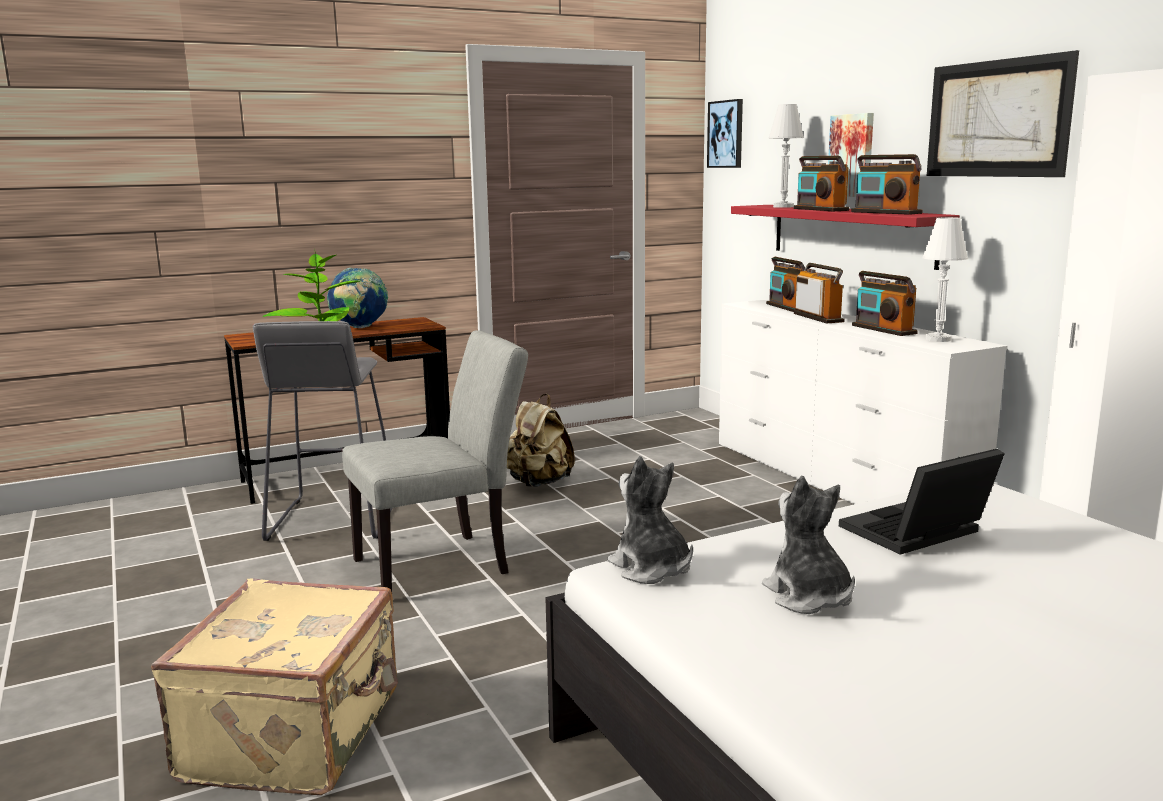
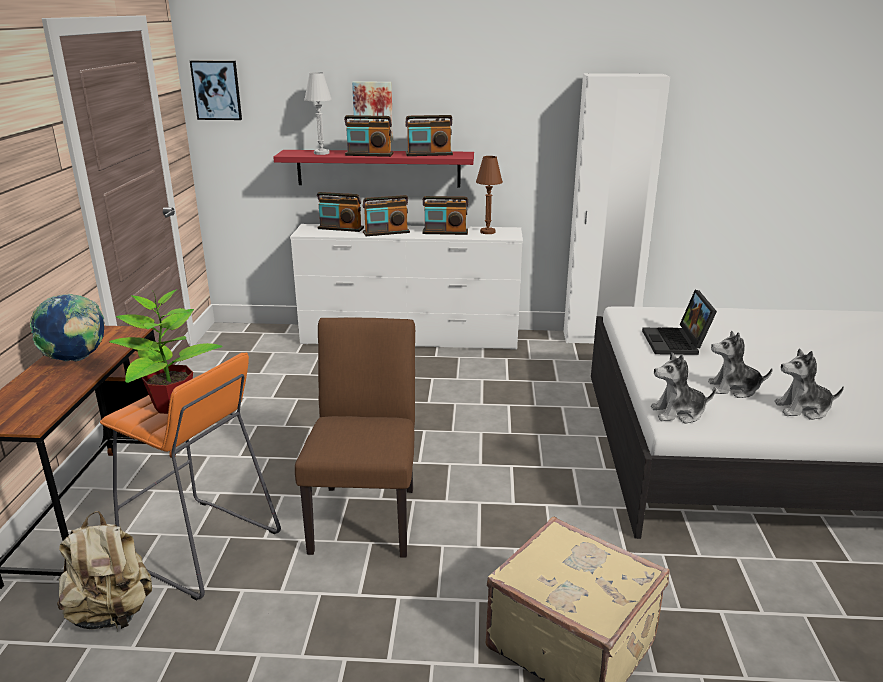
camera: 60 degrees left, 10 degrees up
(332, 520) = (201, 547): grey stool -> orange stool
(443, 564) = (366, 513): grey chair -> brown chair
(538, 483) = (266, 428): beige backpack -> beige backpack (112, 613)
(818, 317) = (386, 232): radio -> radio turned 150 degrees clockwise
(821, 666) = (803, 409): none -> plush toy
(938, 339) = (487, 232): white table lamp -> brown table lamp
(997, 118) = (497, 91): picture -> none

